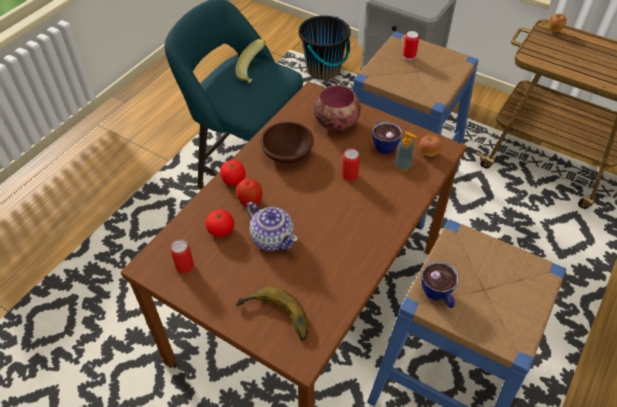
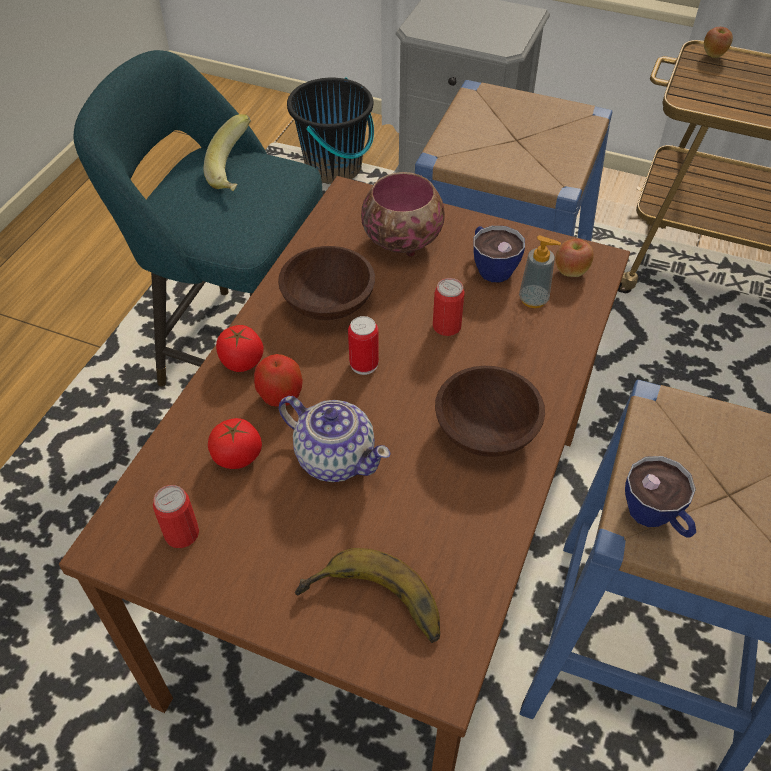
camera: 10 degrees left, 0 degrees up
(357, 236) = (485, 431): none -> brown bowl
(409, 56) = (498, 117): can -> can (364, 364)

